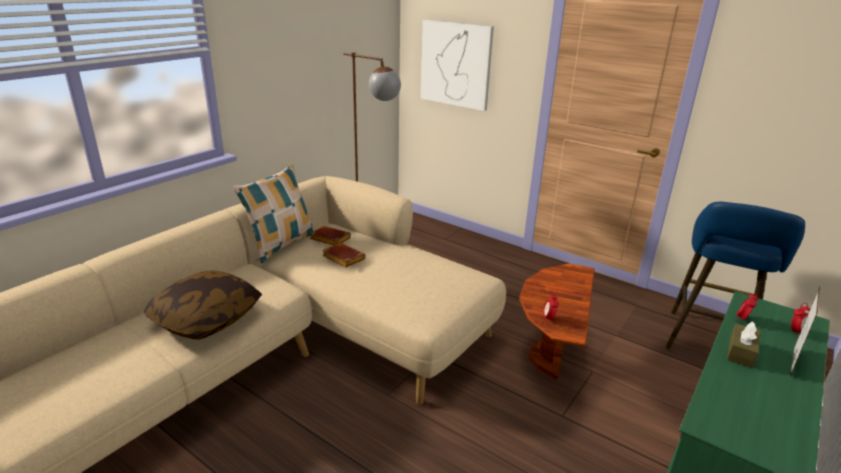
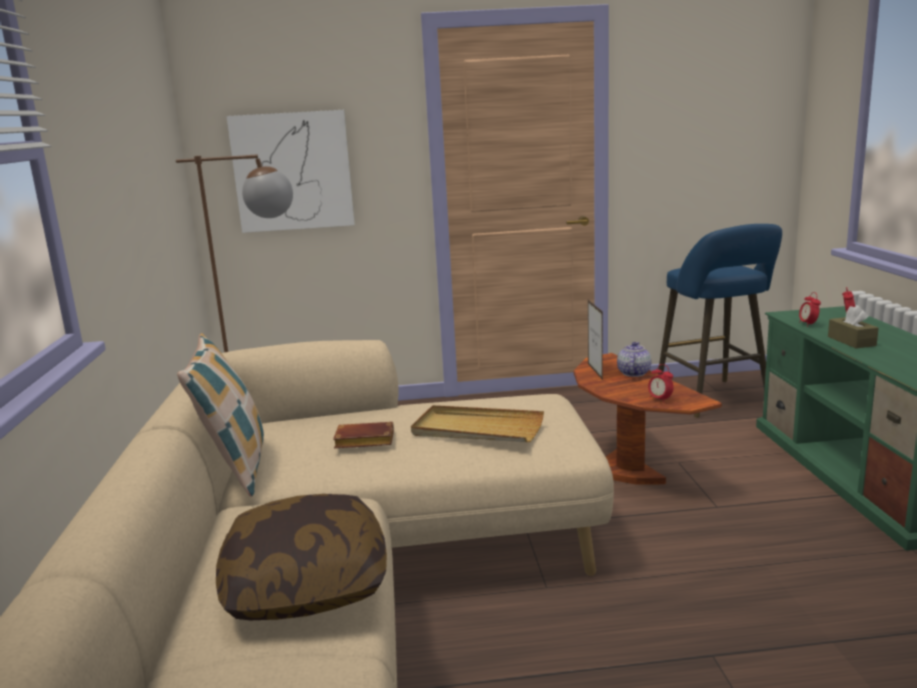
camera: 40 degrees left, 10 degrees down
(329, 239) = (299, 435): brown book -> none
(400, 280) = (477, 429): none -> beige tray
(573, 290) = (633, 373): none -> teapot
(791, 362) = (883, 334): picture frame -> picture frame (595, 372)

